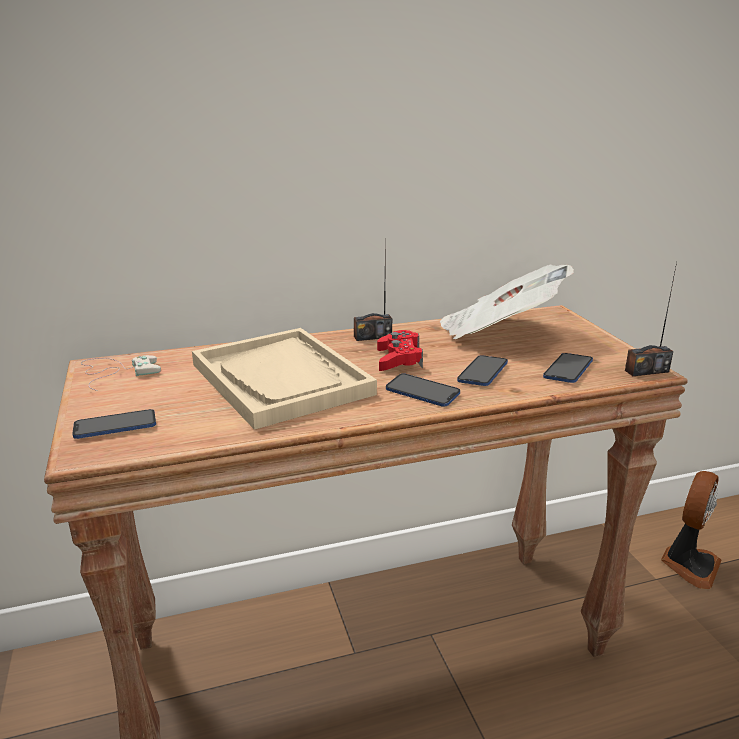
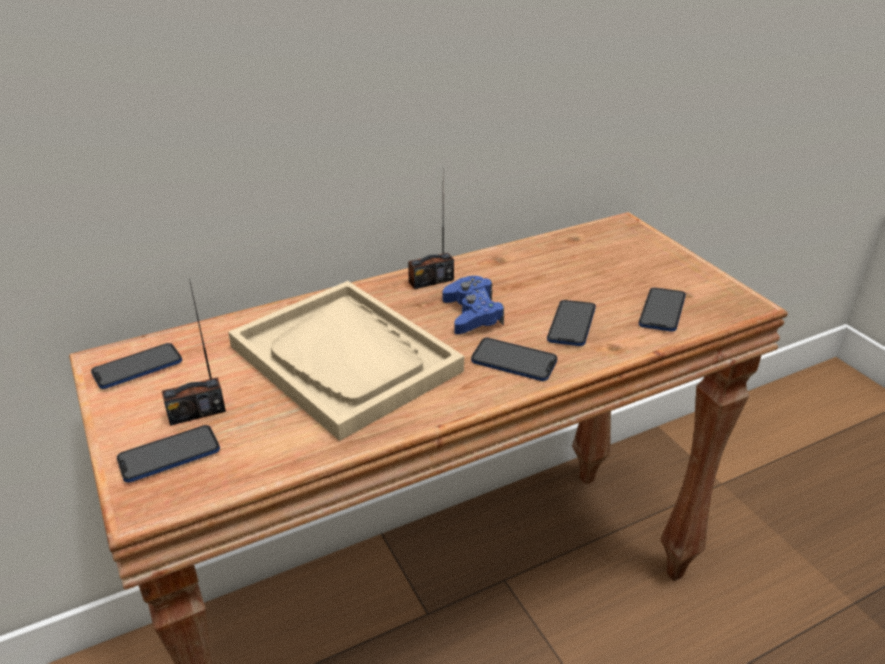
camera: 10 degrees left, 10 degrees up
(116, 372) = (137, 368): white game controller -> phone
(399, 359) = (472, 314): red game controller -> blue game controller
(498, 332) = (571, 261): newspaper -> none
(646, 371) = (744, 305): radio -> radio (196, 412)
(689, 564) = (751, 463): fan -> none

